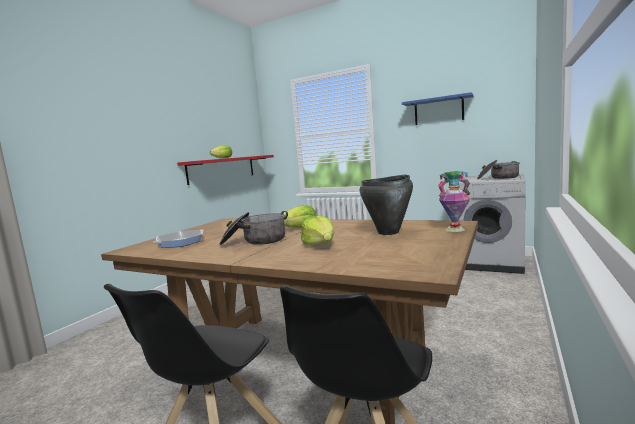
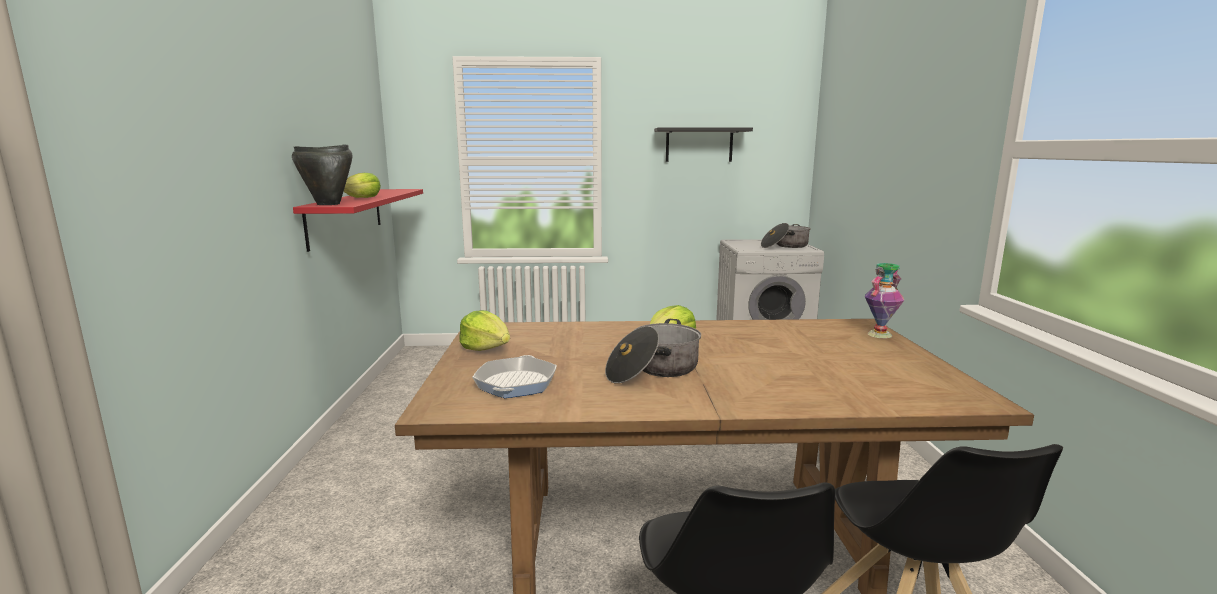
camera: 30 degrees left, 5 degrees up
(320, 245) = (771, 371): lettuce -> lettuce (486, 348)
(389, 232) = (813, 343): black cooking pot -> black cooking pot (329, 204)
(438, 111) = (699, 145): blue shelf -> black shelf

